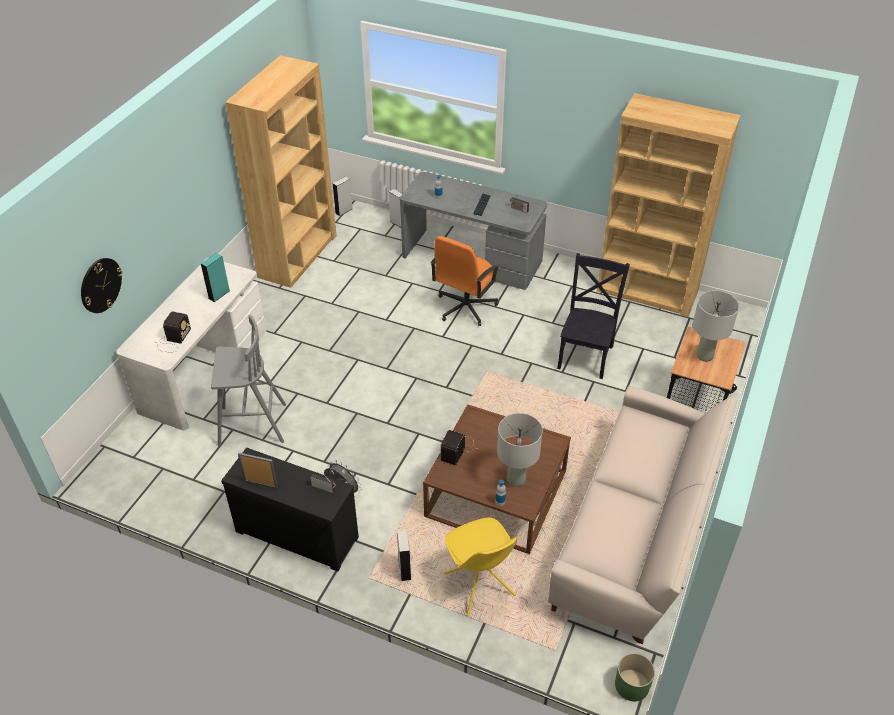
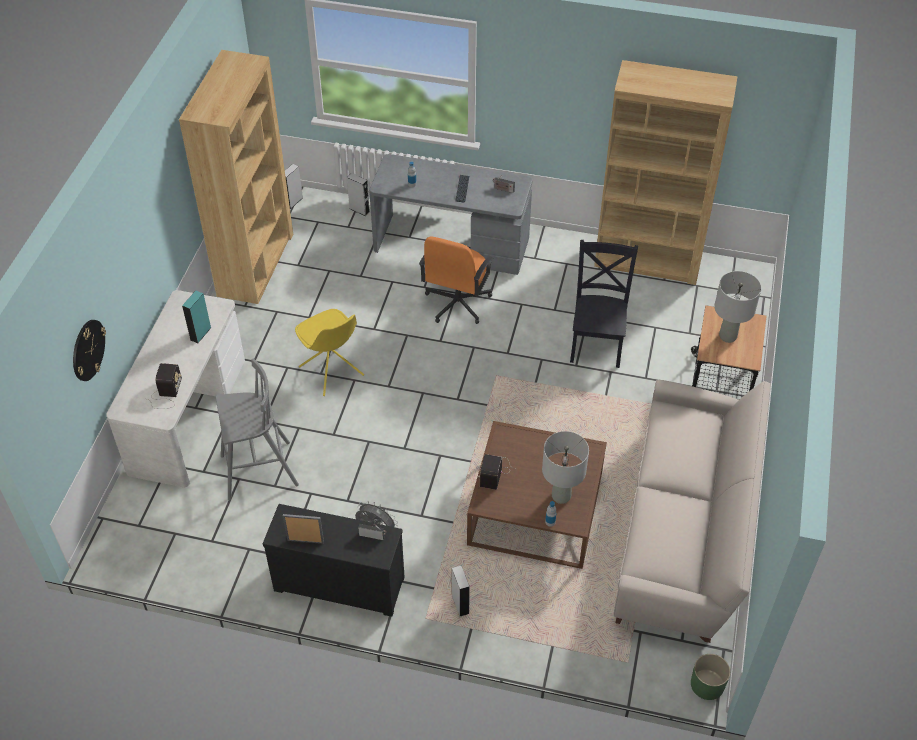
camera: 10 degrees left, 5 degrees up
(479, 586) = (539, 609): yellow chair -> yellow chair (332, 372)

